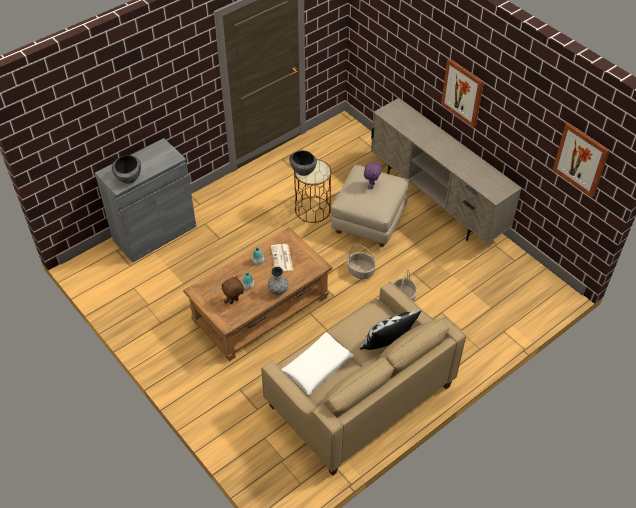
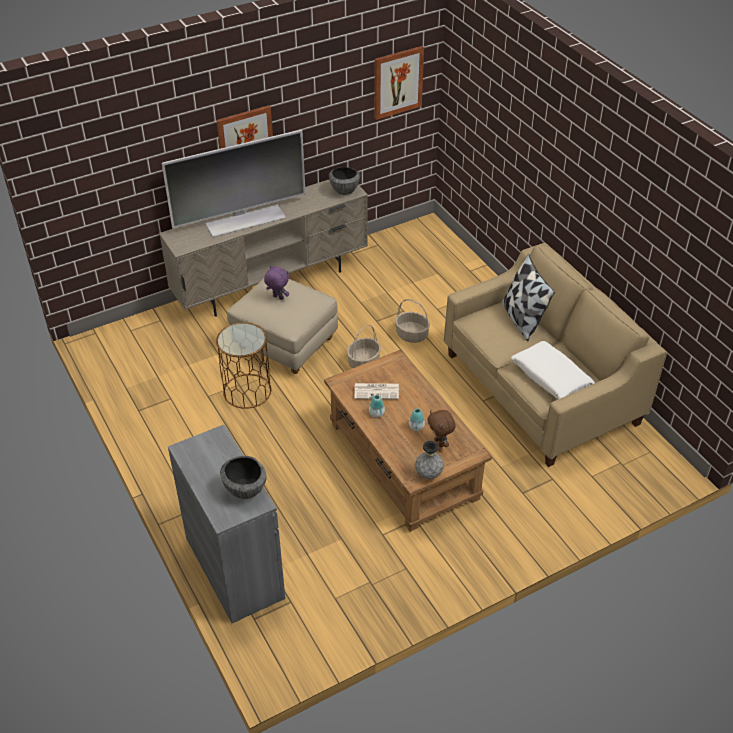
camera: 80 degrees left, 5 degrees down
(278, 291) = (430, 400): grey vase -> grey vase (428, 474)
(303, 171) = (239, 347): bowl -> bowl (344, 191)
(430, 138) = (244, 220): none -> television

